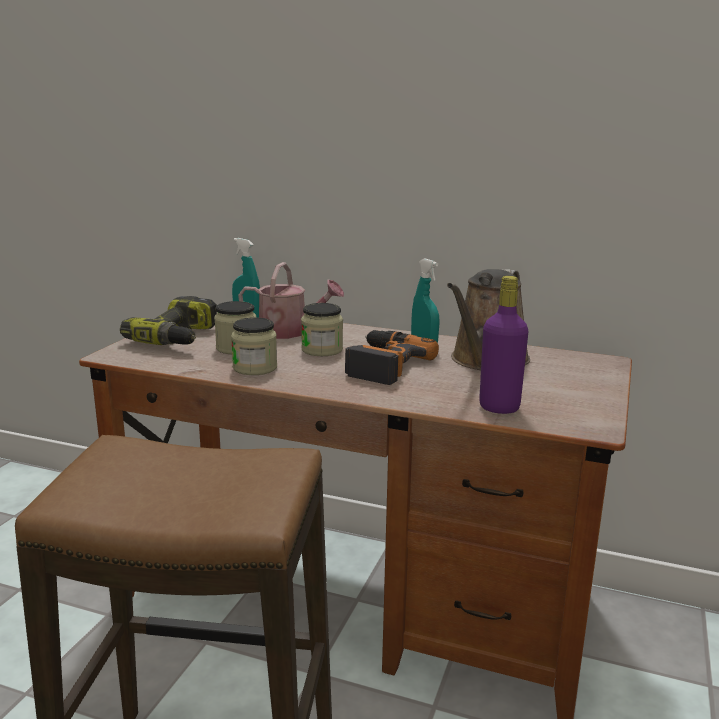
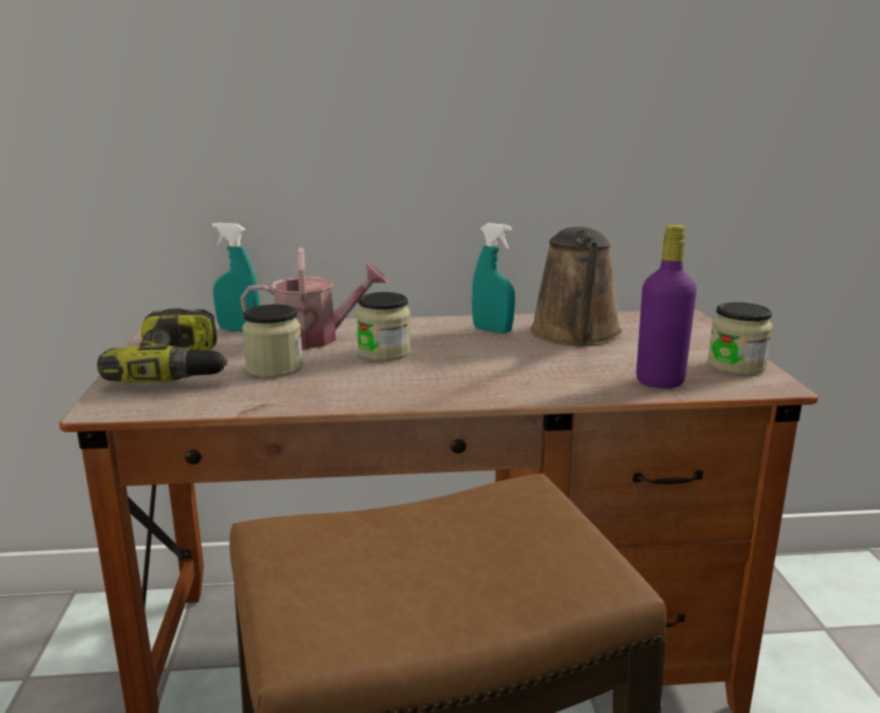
camera: 25 degrees left, 0 degrees up
(255, 368) = (331, 388): jar -> jar (736, 365)
(382, 364) = (476, 357): power drill -> none

